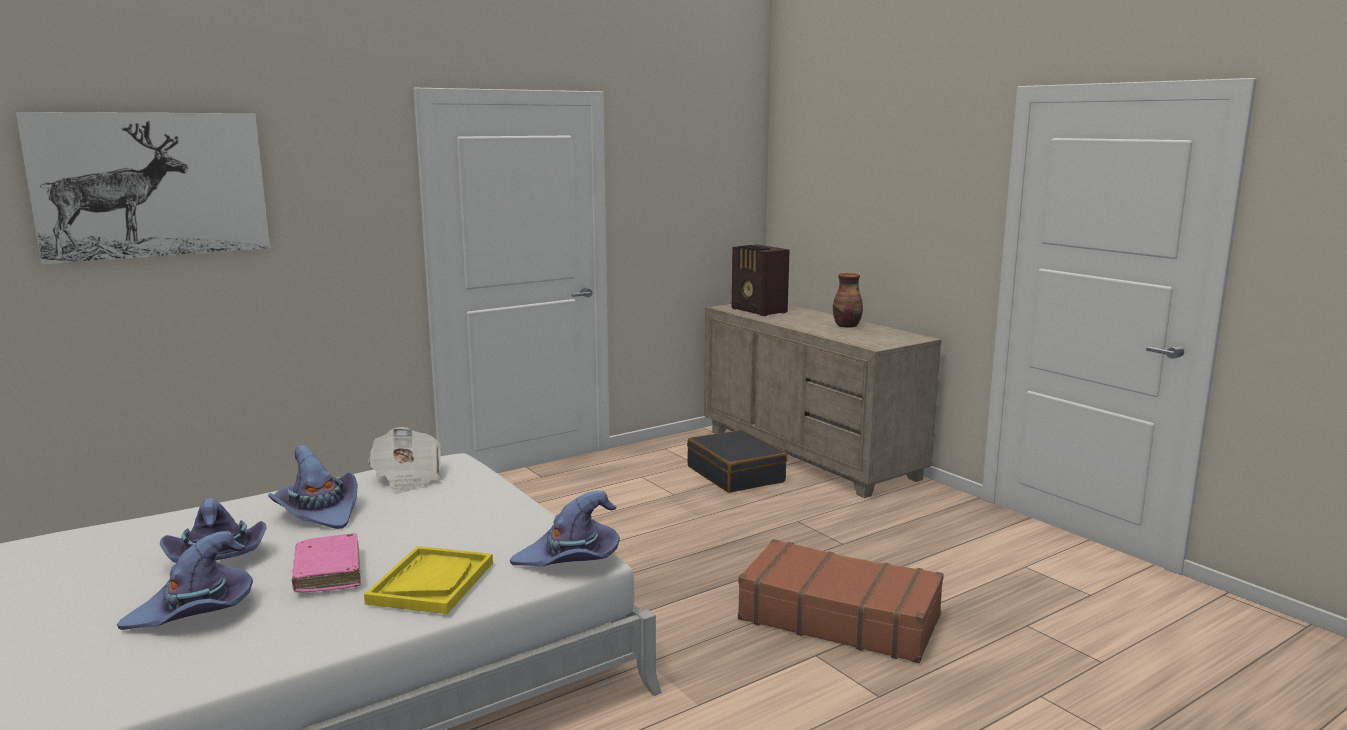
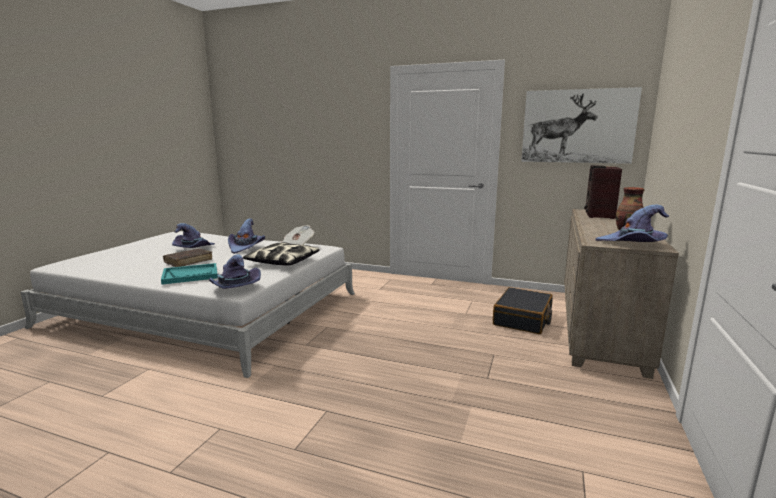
camera: 55 degrees right, 0 degrees up
(152, 185) = (285, 114): picture -> picture (577, 126)
(195, 612) = (147, 258): purple hat -> purple hat (633, 244)
(328, 573) = (188, 262): pink book -> brown book
(431, 582) = (190, 275): yellow tray -> turquoise tray
(480, 503) = (282, 262): none -> pillow
(839, 617) = (382, 405): brown suitcase -> none

